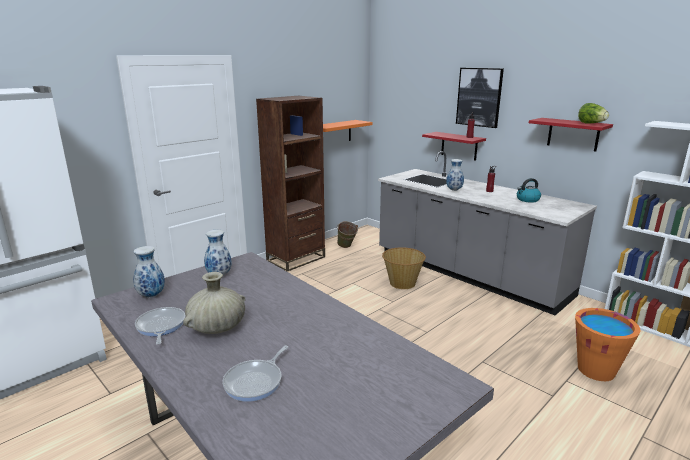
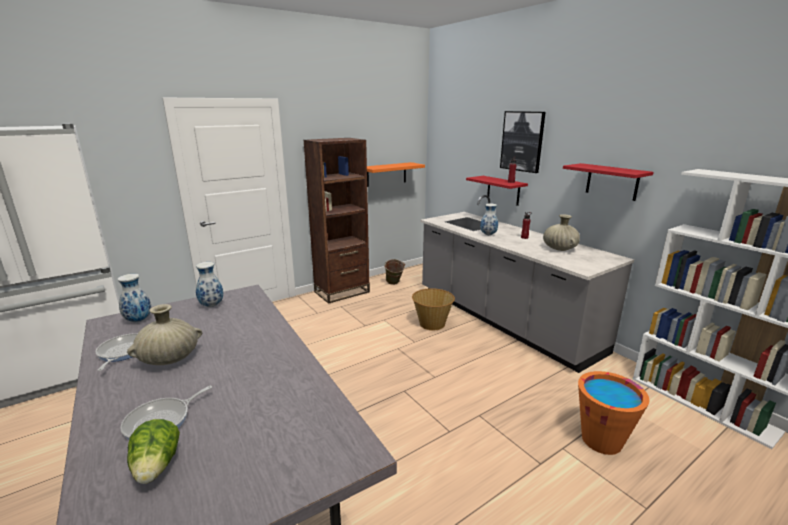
camera: 10 degrees right, 0 degrees up
(527, 200) = (559, 249): kettle -> beige vase
(591, 123) = (628, 170): lettuce -> lettuce (157, 467)

